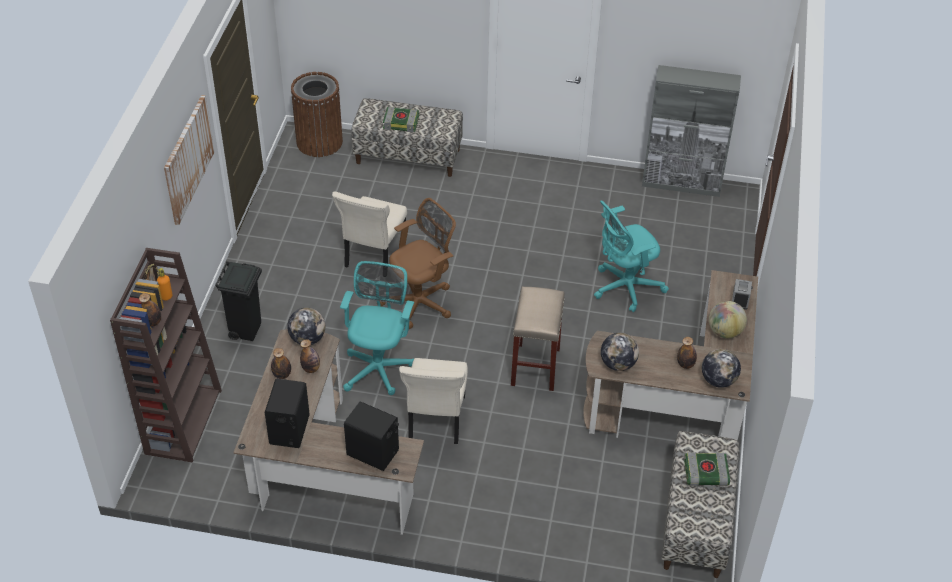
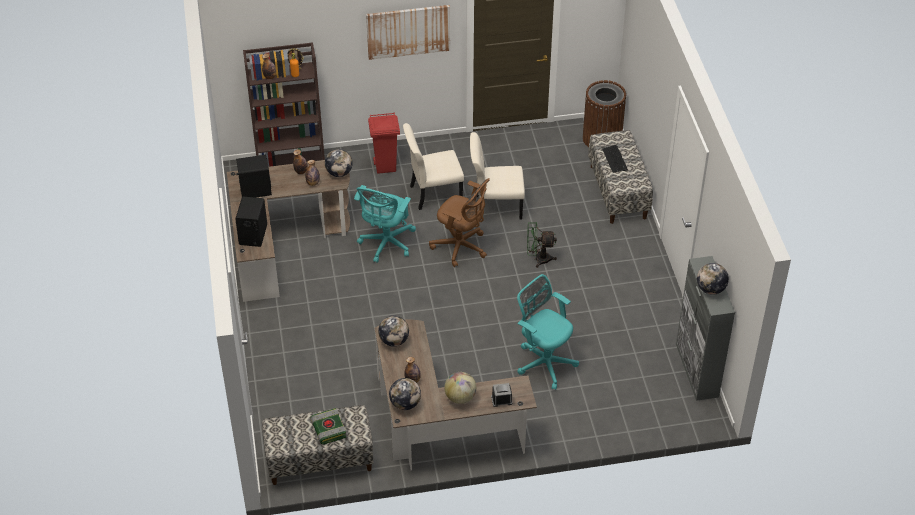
camera: 70 degrees right, 0 degrees up
(246, 330) = (386, 167): black trash can -> red trash can
(379, 366) = (386, 244): turquoise office chair -> turquoise office chair turned 120 degrees clockwise
(401, 122) = (615, 159): book -> keyboard
(435, 420) = (350, 289): beige chair -> beige chair (433, 194)
(473, 246) = (538, 259): none -> green fan
(535, 366) = (429, 329): beige stool -> none
(704, 80) = (710, 289): none -> globe

